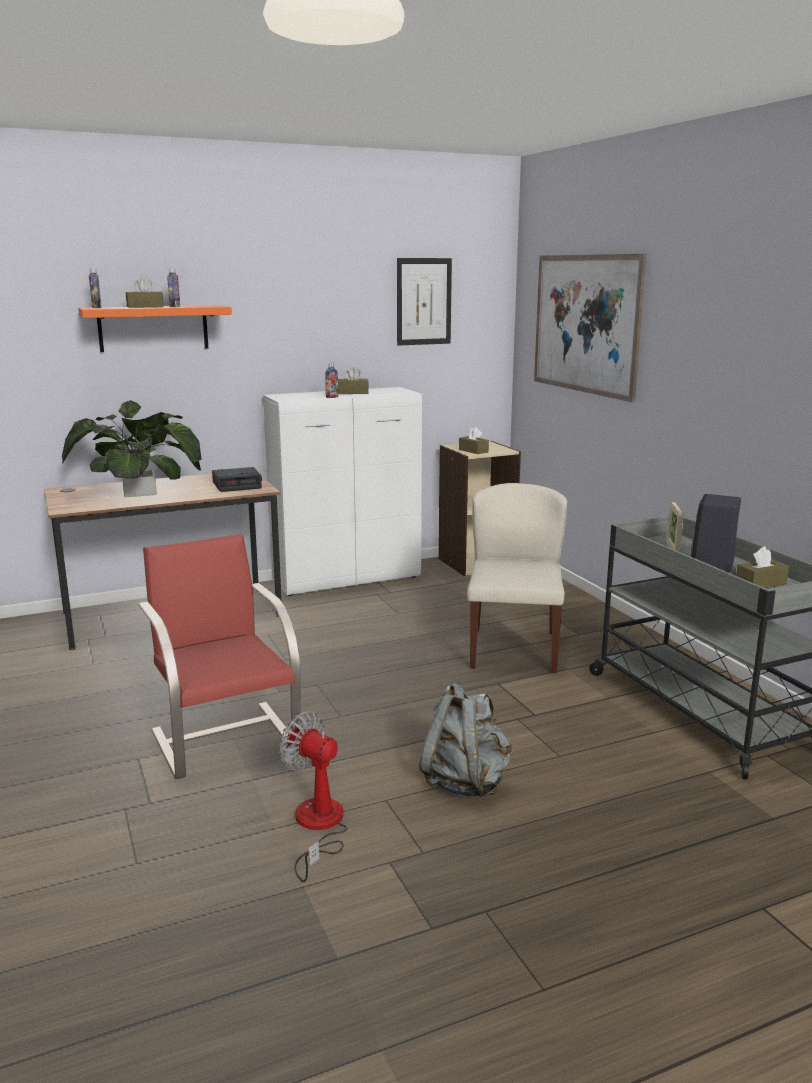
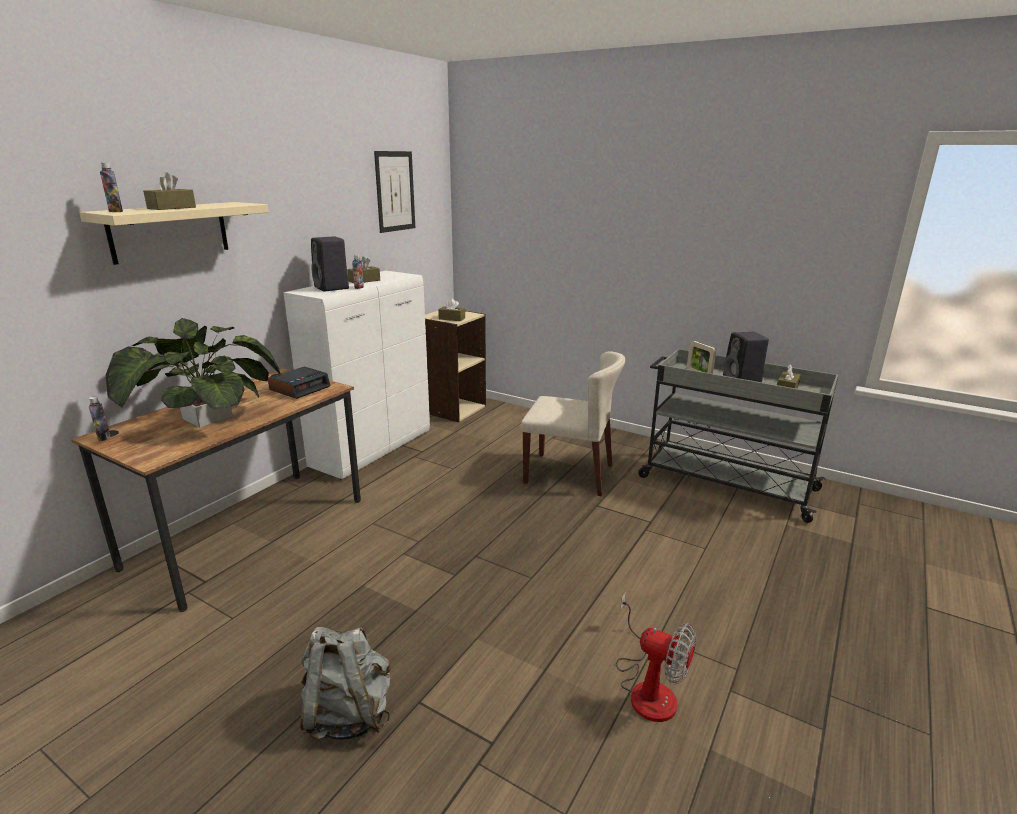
camera: 35 degrees left, 5 degrees up
(153, 328) = (170, 231): orange shelf -> beige shelf
(175, 307) = (206, 206): bottle -> bottle (104, 438)
(225, 738) = (468, 640): red chair -> none
(309, 395) = (332, 288): none -> black speaker
(318, 827) = (647, 688): fan -> fan turned 150 degrees counterclockwise
(465, 782) = (684, 596): grey backpack -> grey backpack (348, 714)
(513, 649) = (570, 474): beige chair -> beige chair turned 135 degrees clockwise
(585, 324) = (541, 207): picture -> none

